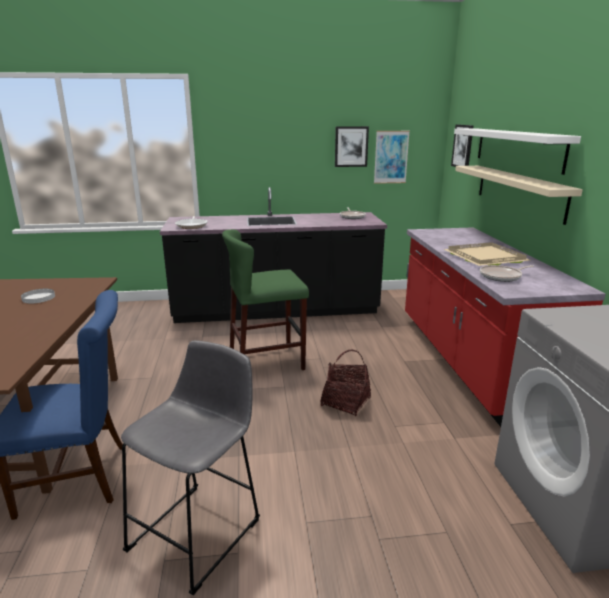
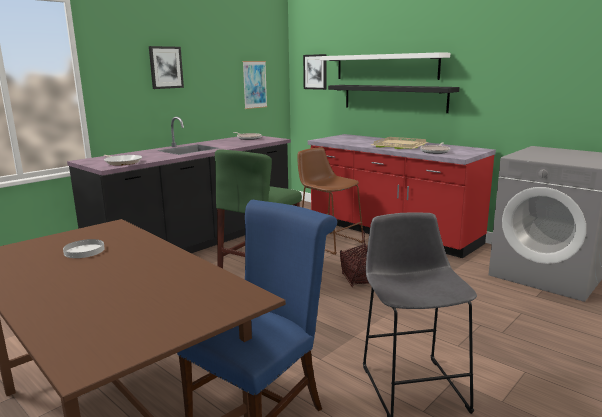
camera: 40 degrees left, 5 degrees down
(351, 146) = (225, 75): picture -> picture (166, 67)
(383, 349) = (328, 241): none -> brown stool
(519, 191) = (394, 97): beige shelf -> black shelf

